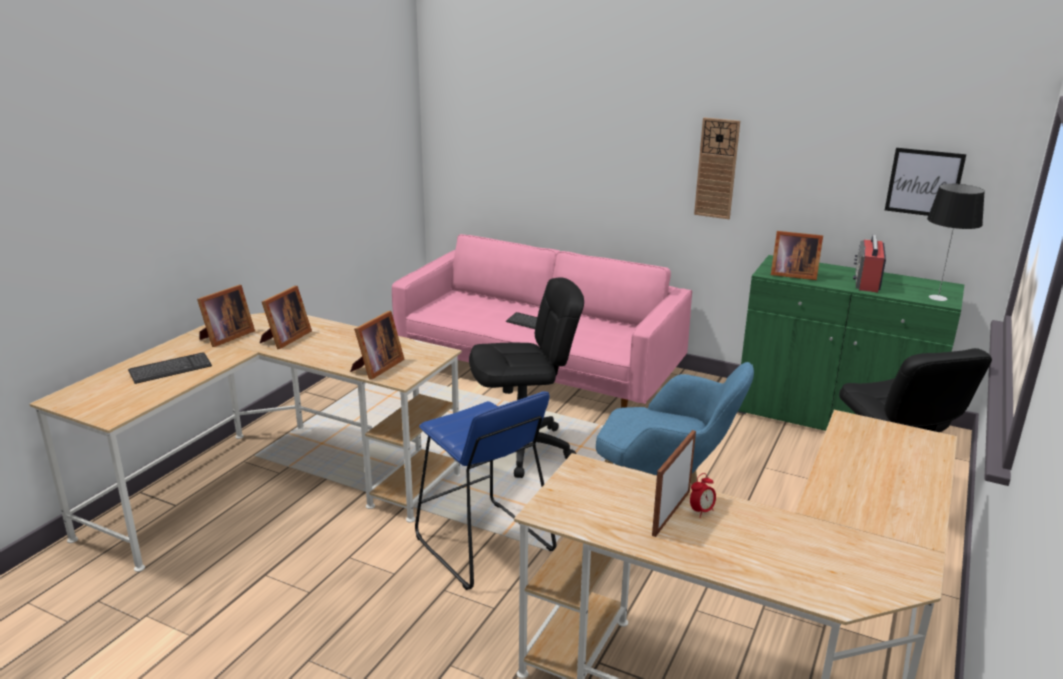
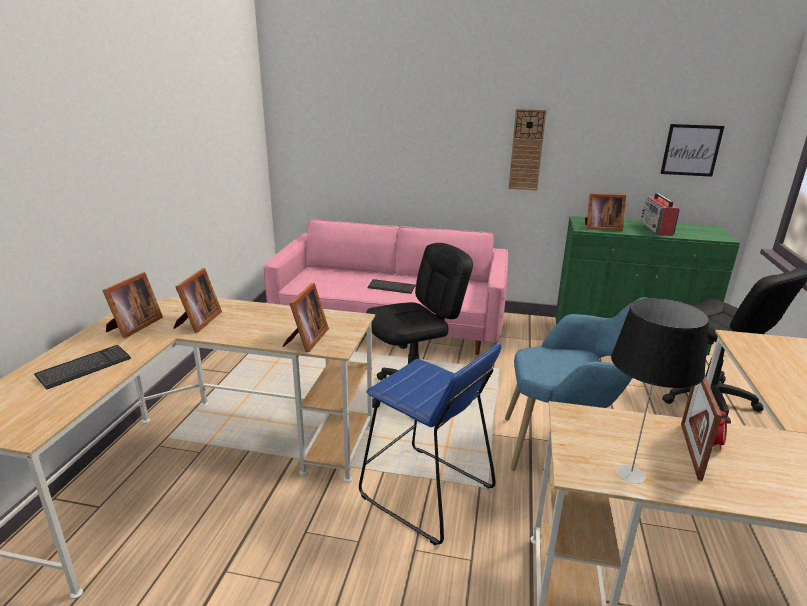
camera: 15 degrees left, 0 degrees up
(937, 297) = (715, 236): table lamp -> table lamp (630, 473)

